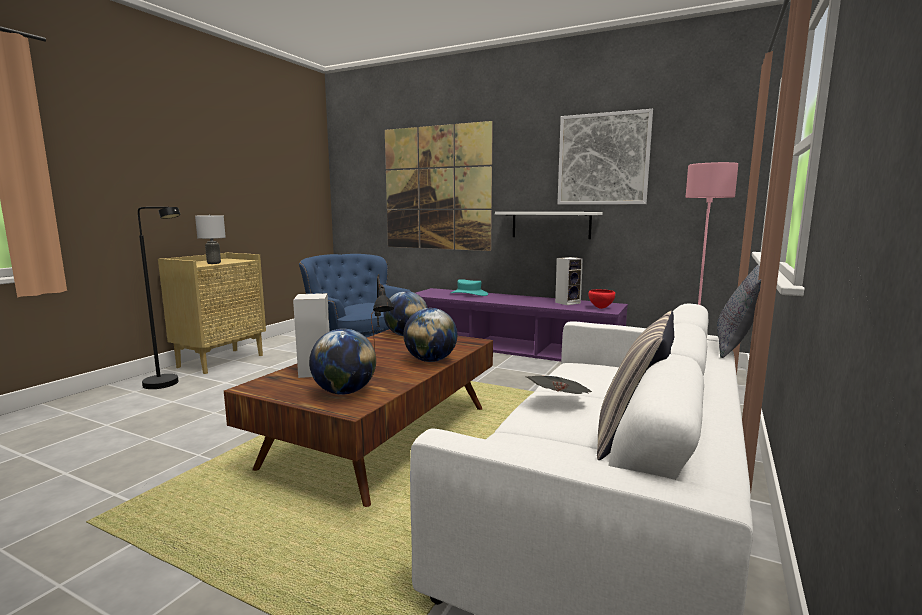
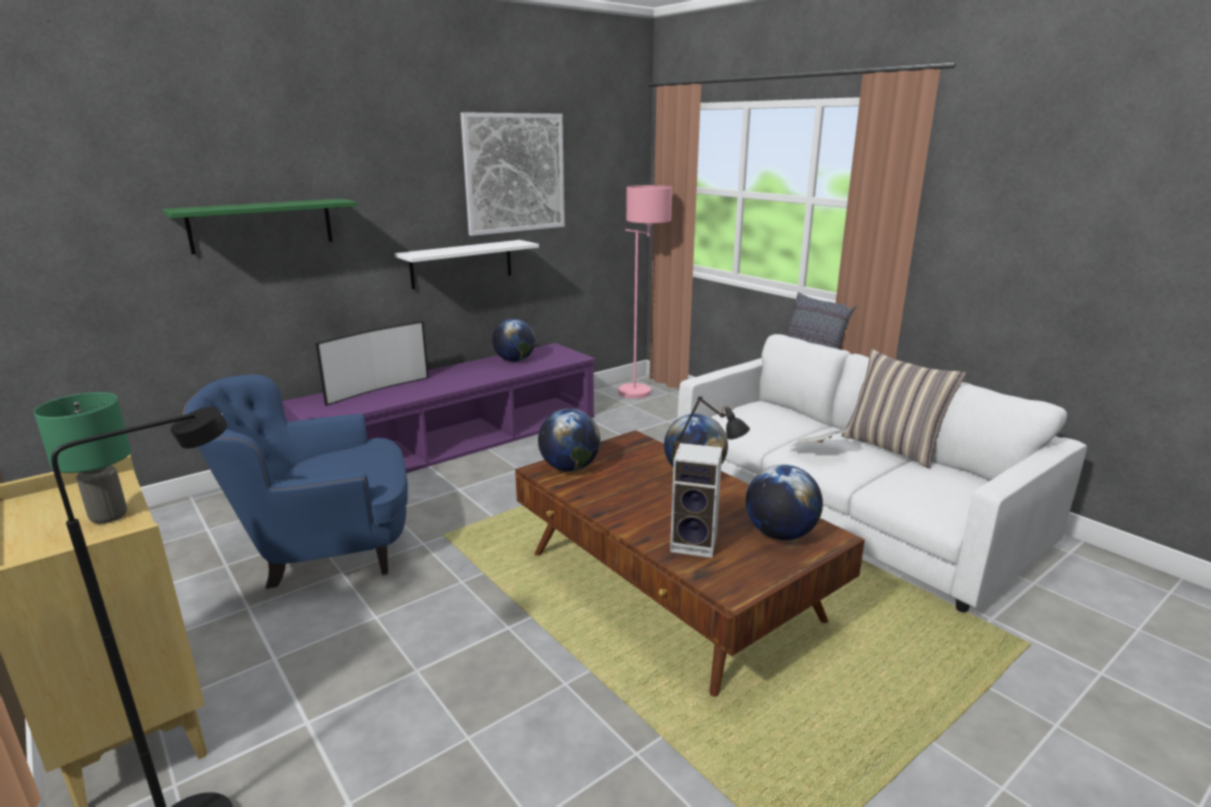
camera: 65 degrees left, 10 degrees up
(213, 263) = (110, 517): white table lamp -> green table lamp
(436, 188) = (261, 225): picture -> green shelf
(469, 294) = (377, 390): turquoise hat -> television
(568, 302) = (514, 360): speaker -> globe
(600, 308) = (561, 356): red bowl -> none

